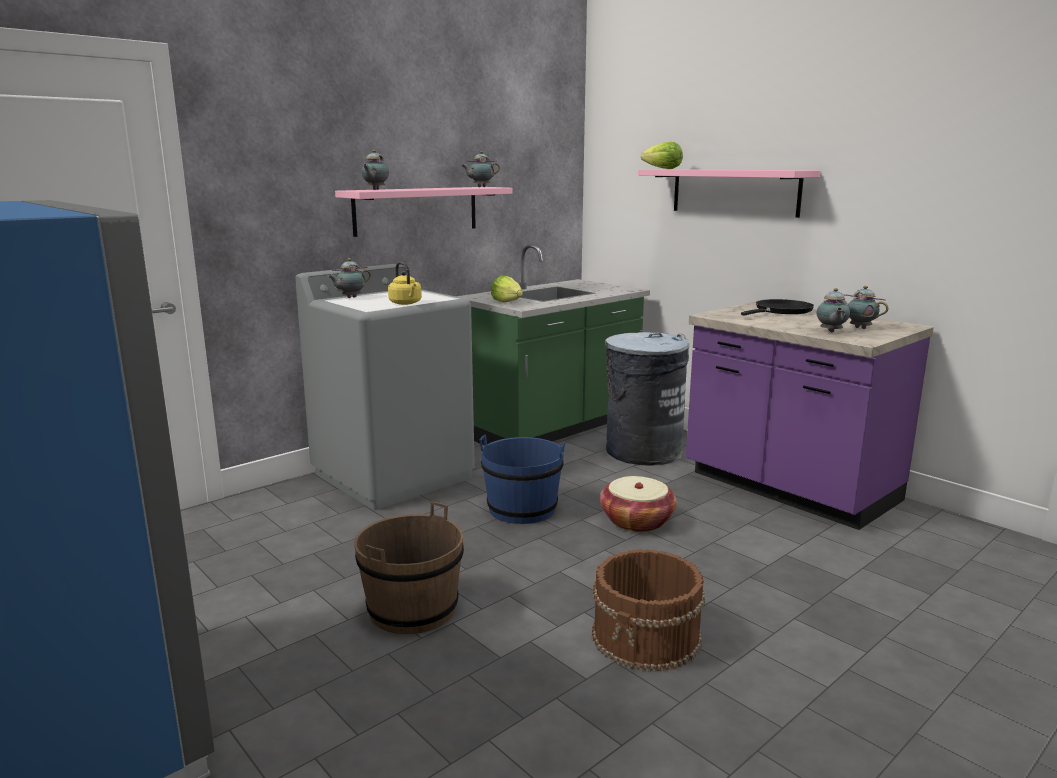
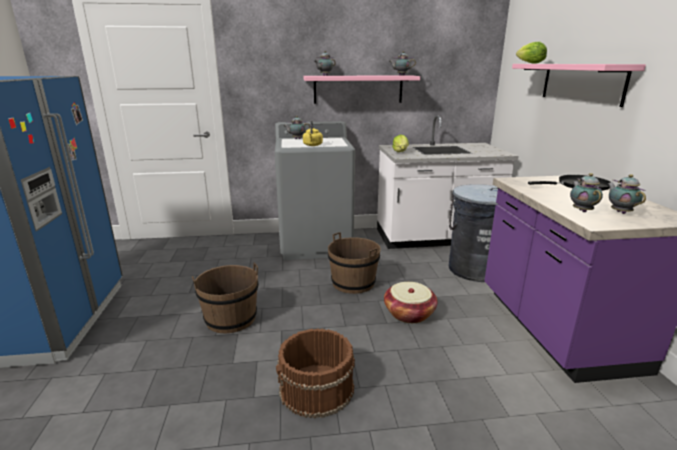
camera: 35 degrees right, 5 degrees up
(522, 509) = (353, 283): blue bucket -> brown bucket
(552, 427) = (436, 238): green counter -> white counter
(831, 332) = (581, 210): teapot -> teapot turned 135 degrees clockwise

